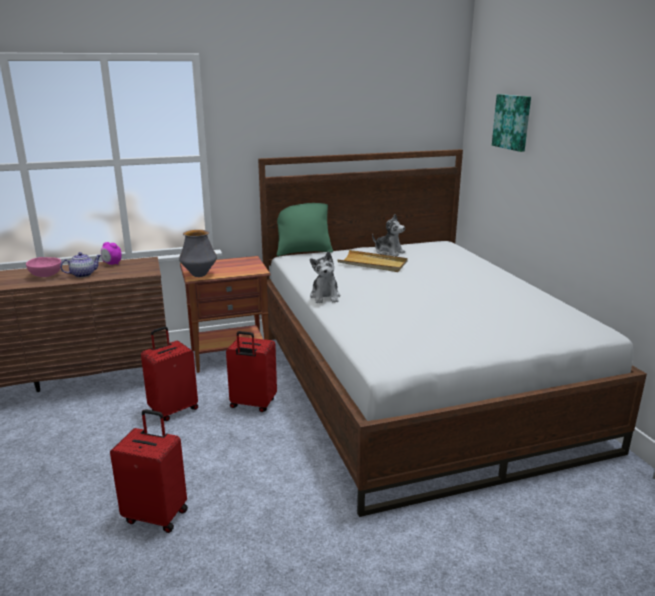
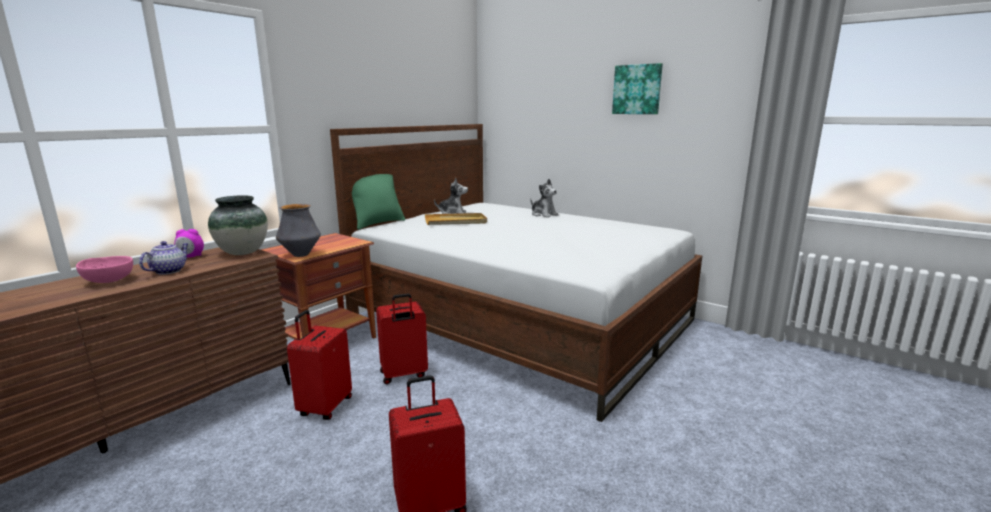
camera: 35 degrees left, 5 degrees down
(144, 267) = (242, 252): none -> vase
(325, 296) = (461, 246): plush toy -> plush toy (543, 214)
(512, 122) = (536, 94): picture -> picture (637, 89)

